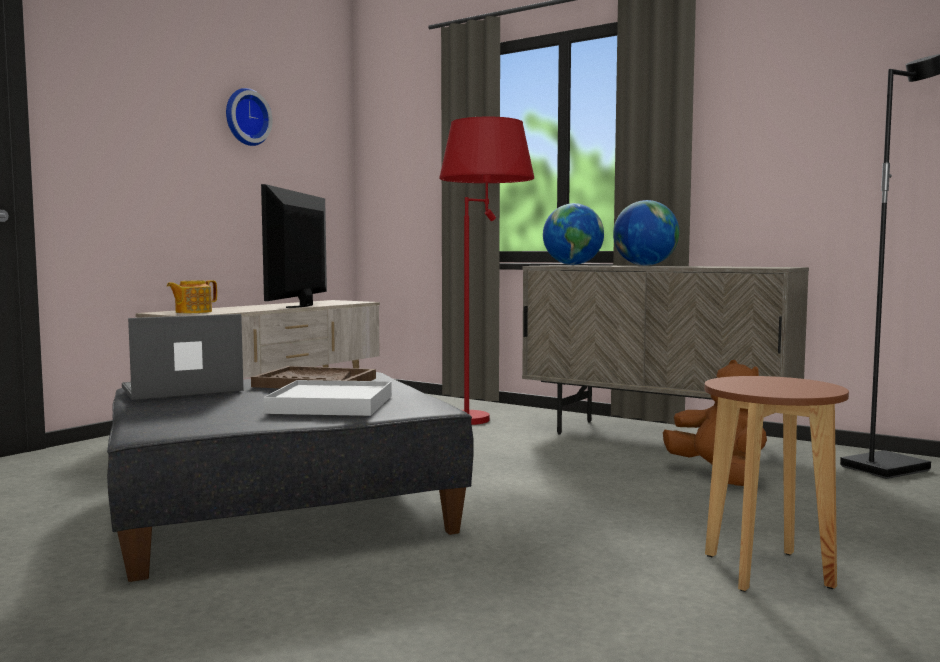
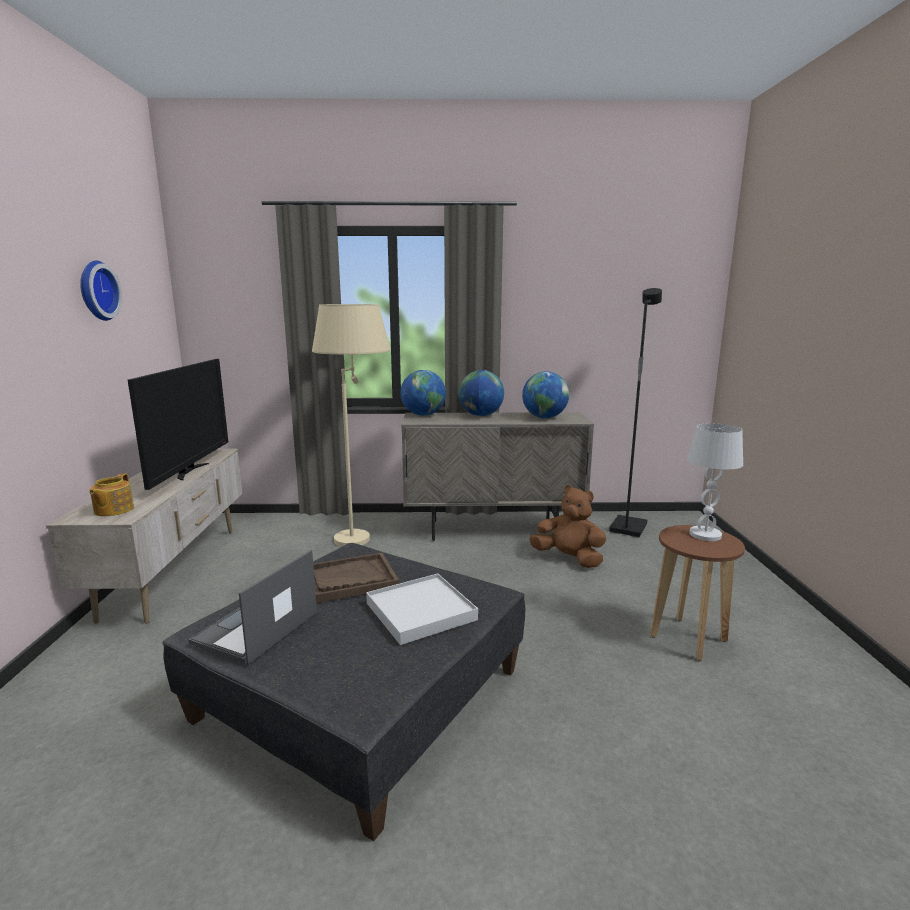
camera: 35 degrees left, 10 degrees up
(302, 305) = (190, 471): television -> television turned 150 degrees counterclockwise
(486, 416) = (360, 532): red floor lamp -> beige floor lamp
(729, 266) = (544, 417): none -> globe
(795, 384) = (705, 535): none -> white table lamp

